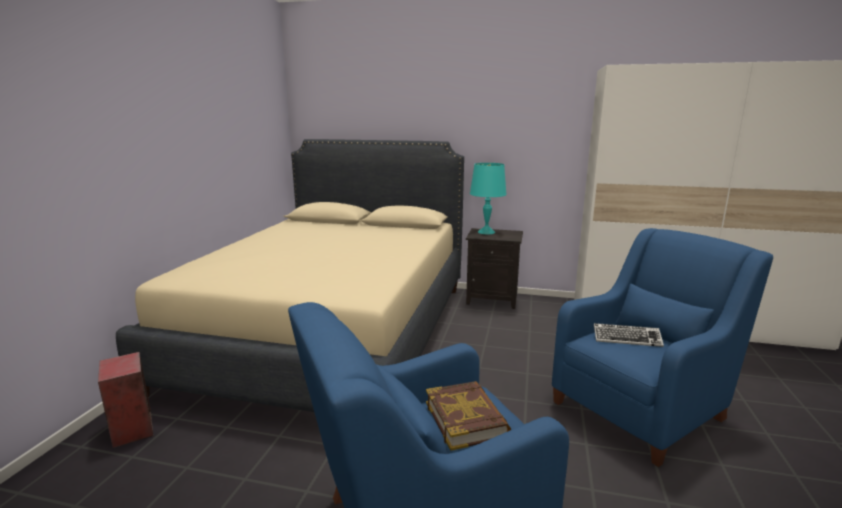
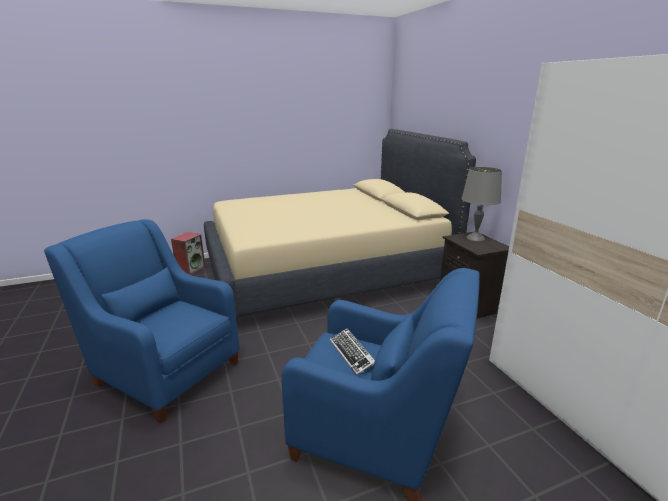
camera: 55 degrees right, 5 degrees up
(466, 419) = (174, 318): book -> none
(486, 232) = (475, 238): turquoise table lamp -> grey table lamp

